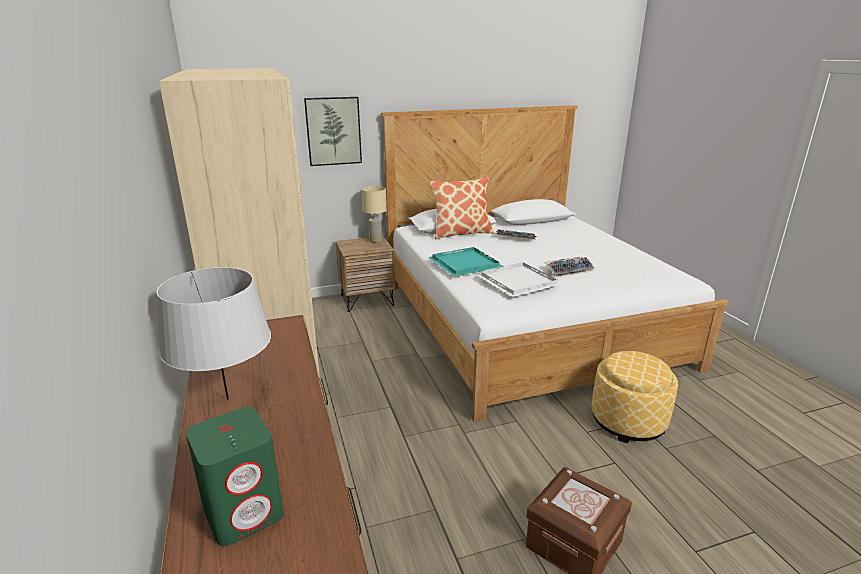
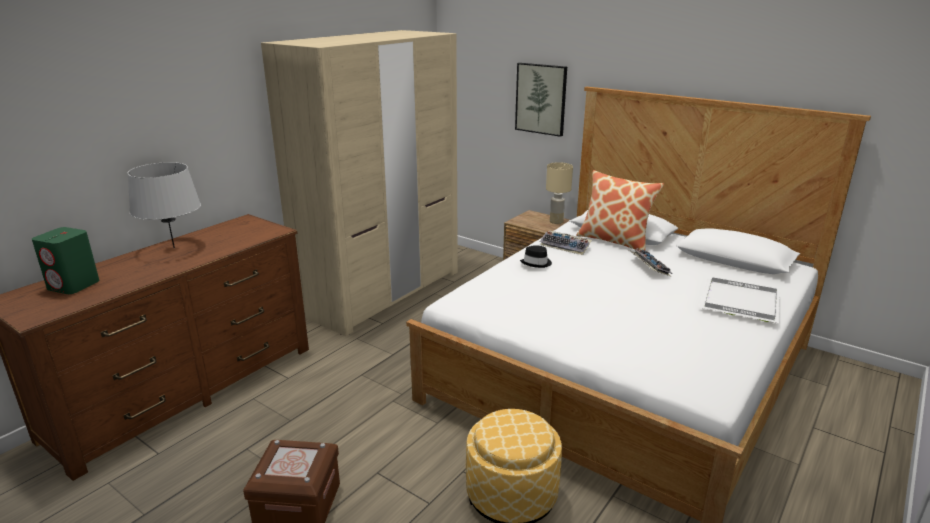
camera: 55 degrees right, 0 degrees up
(465, 263) = (536, 263): turquoise tray -> black hat
(516, 282) = (526, 294): white tray -> white tray (739, 301)
(569, 270) = (609, 314): keyboard -> keyboard (566, 246)

